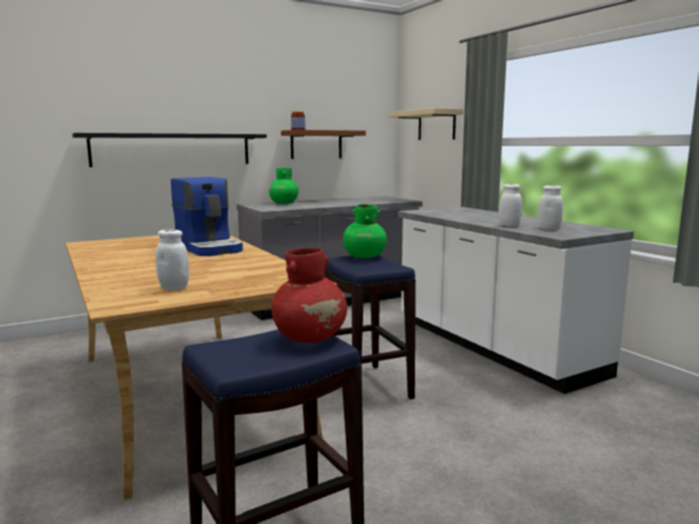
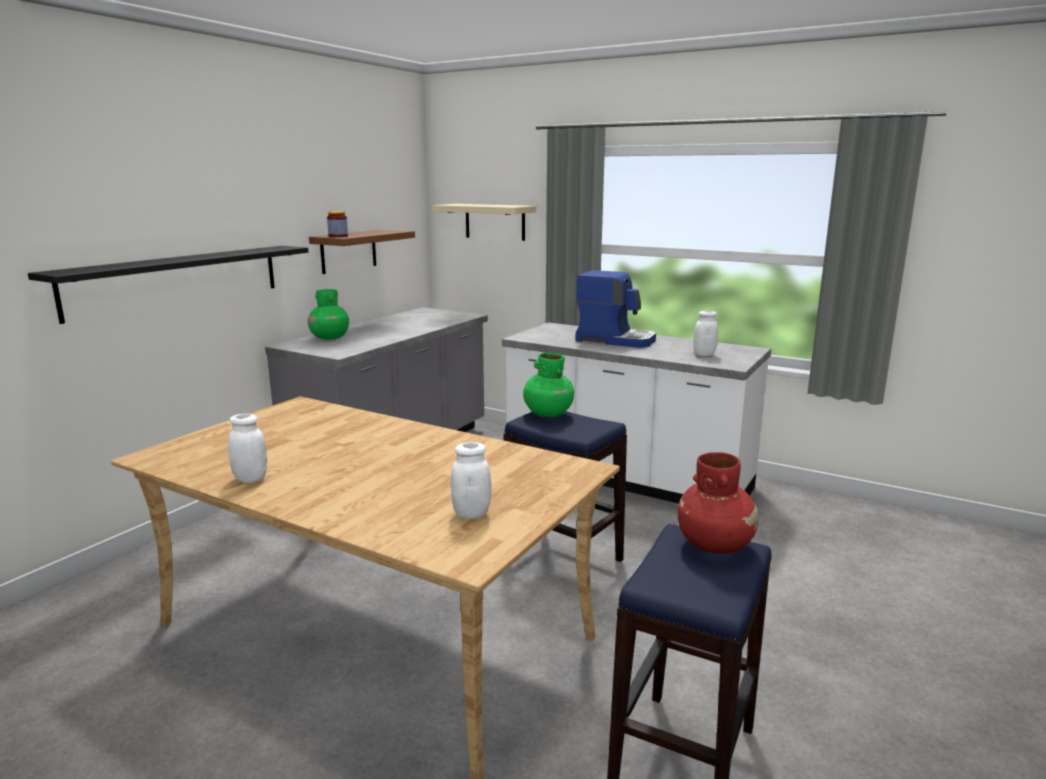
camera: 30 degrees left, 5 degrees up
(209, 248) = (362, 434): coffee machine -> coffee machine (615, 340)
(509, 225) = (662, 354): white jar -> white jar (250, 479)

